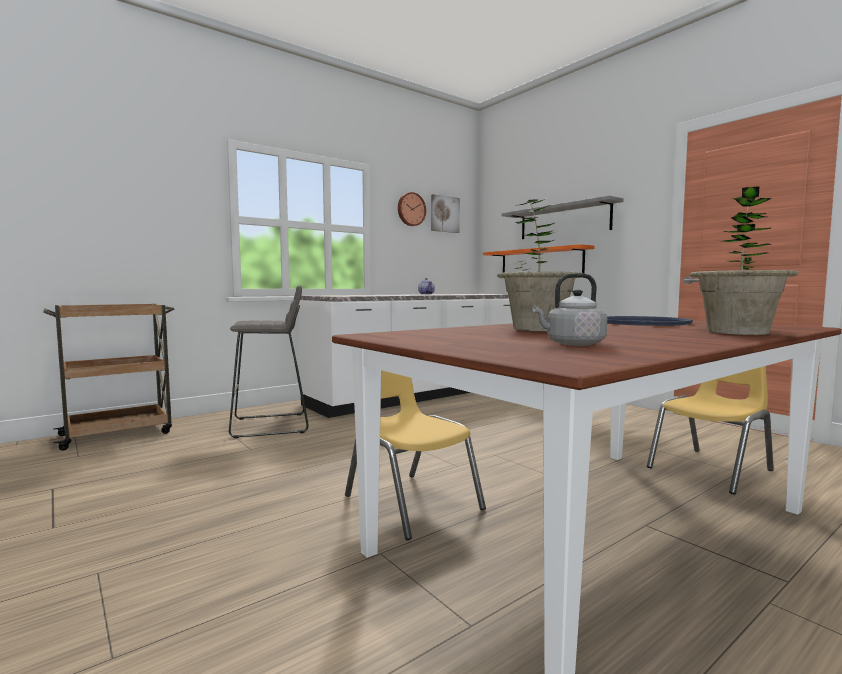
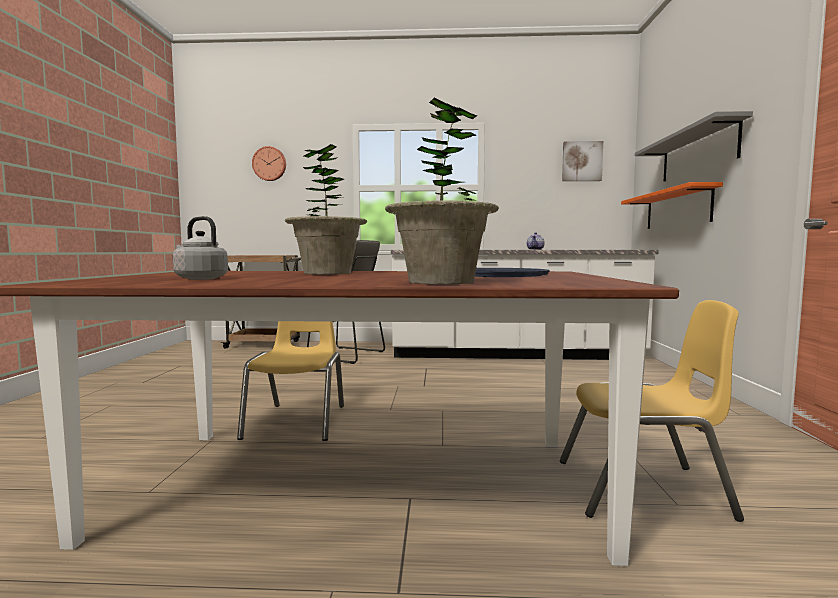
camera: 40 degrees right, 0 degrees up
(410, 209) = (535, 161): wall clock -> wall clock (269, 164)

